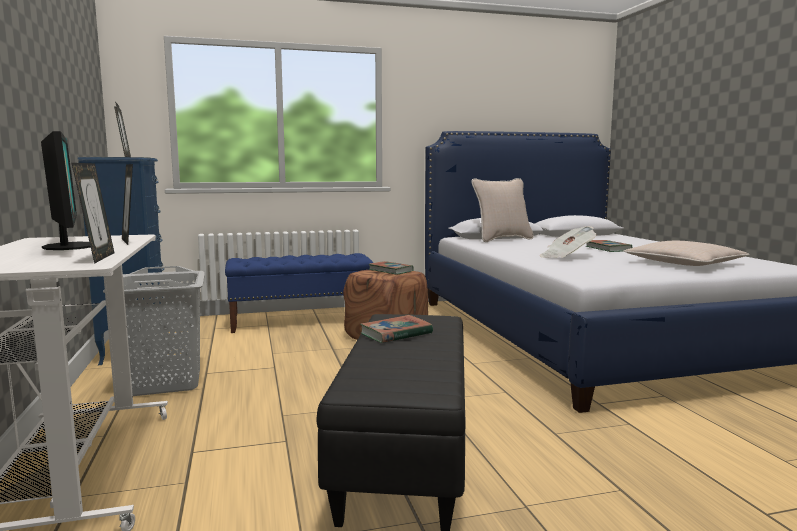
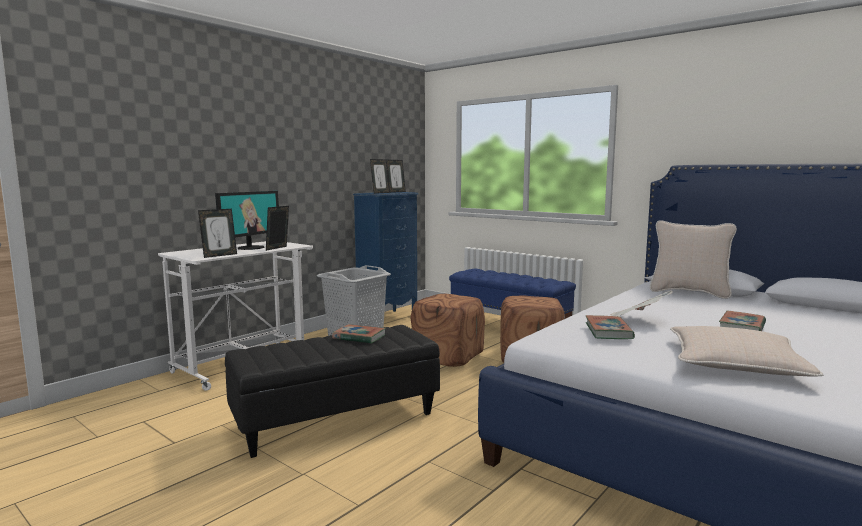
camera: 55 degrees right, 0 degrees up
(320, 359) = (448, 356): none -> brown ottoman
(391, 270) = (538, 300): book -> book (608, 331)

